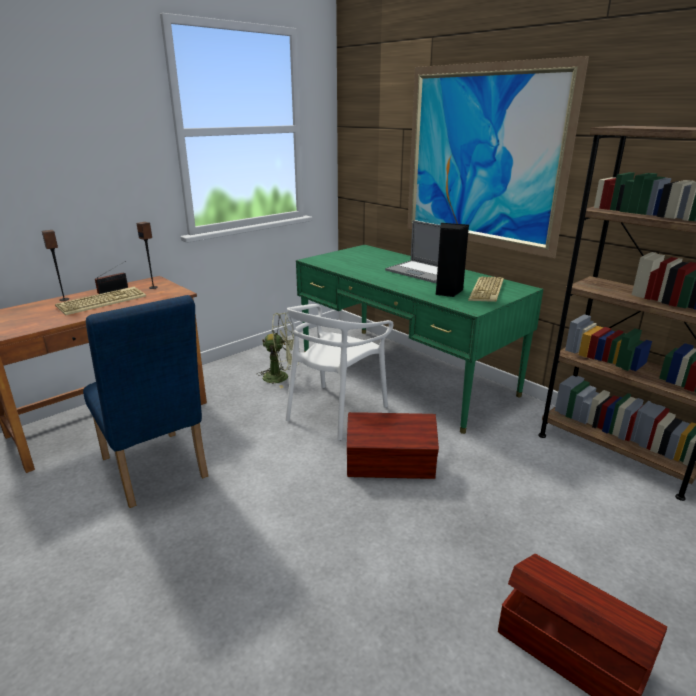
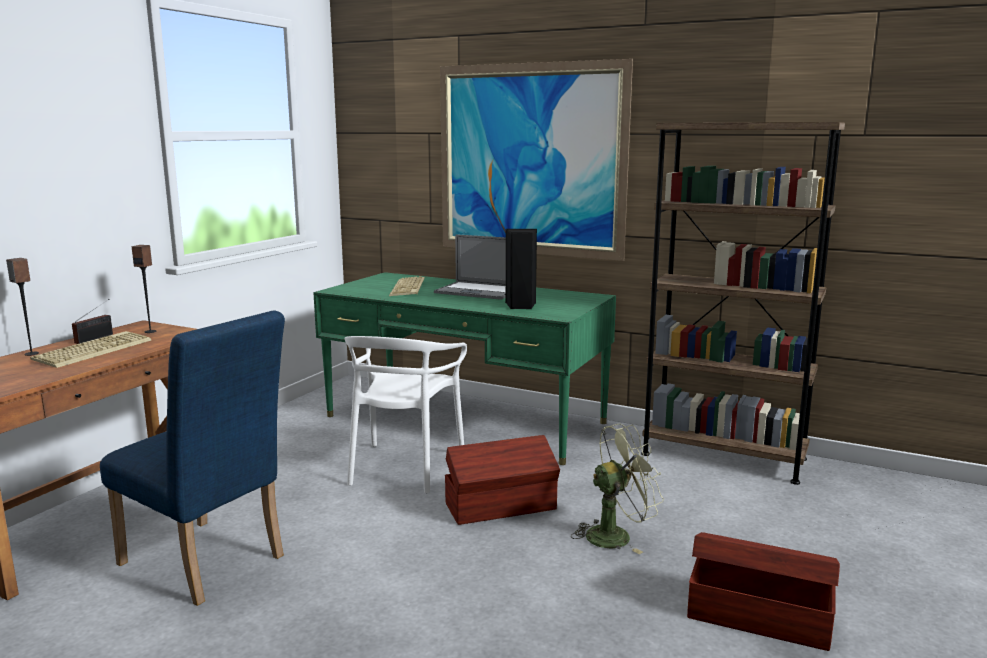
camera: 20 degrees left, 10 degrees down
(282, 377) = (313, 443): green fan -> green fan (616, 535)
(487, 290) = (562, 301): keyboard -> keyboard (408, 288)

